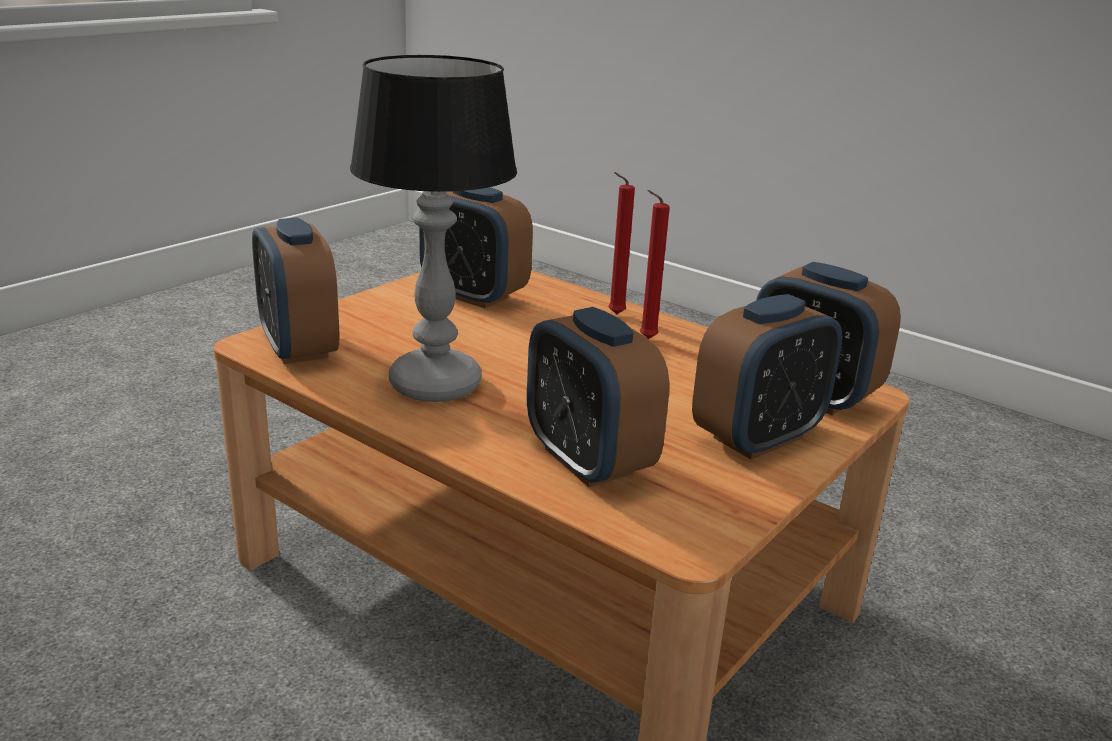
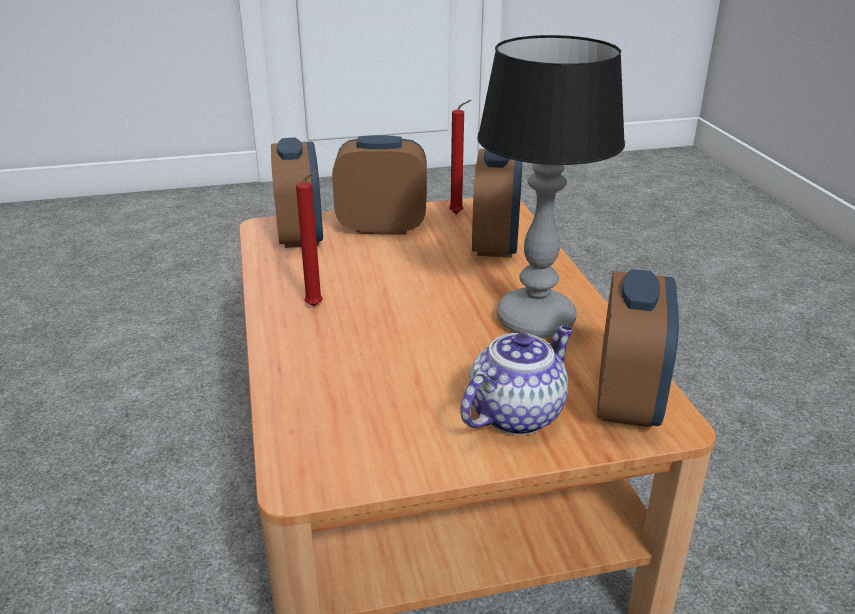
camera: 140 degrees left, 5 degrees up
(382, 320) = (516, 413): none -> teapot
(473, 295) = (382, 418): alarm clock -> none
(613, 314) = (293, 340): red candle -> red candle (458, 214)

